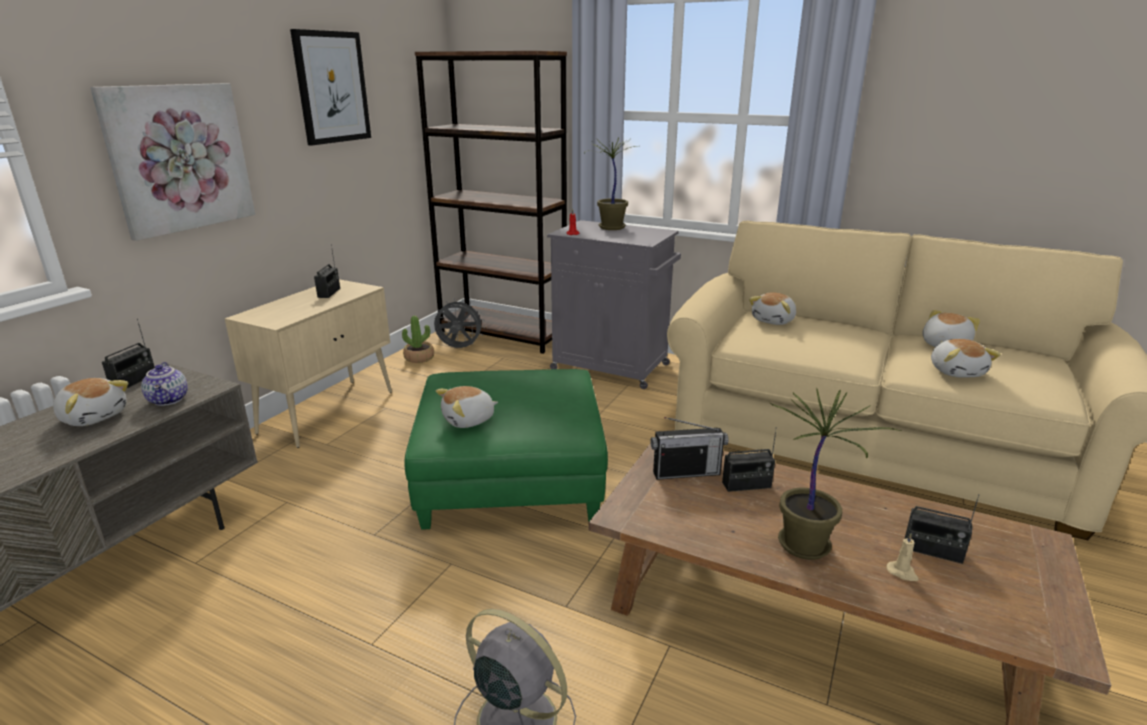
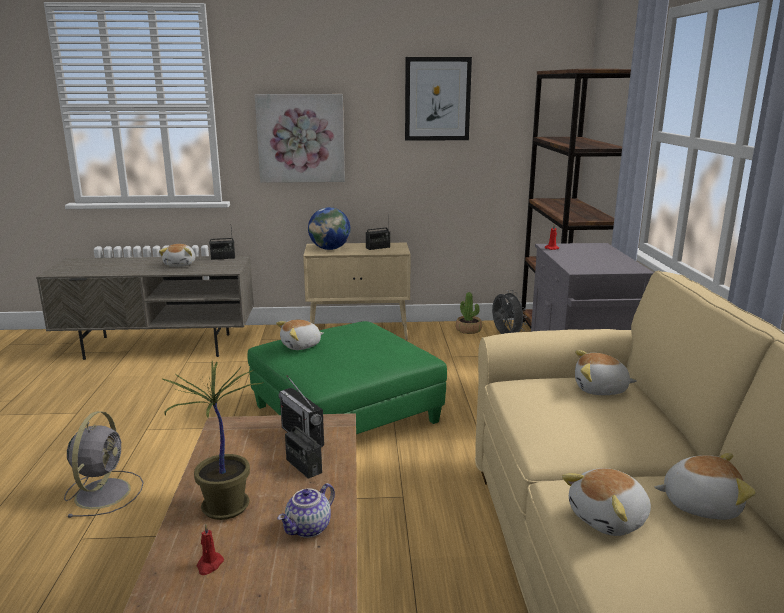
camera: 60 degrees right, 5 degrees down
(169, 400) = (208, 269): teapot -> teapot (309, 529)
(280, 312) = (330, 249): none -> globe
(469, 420) = (301, 346): plush toy -> plush toy turned 60 degrees counterclockwise
(611, 228) = (602, 254): potted plant -> none
(902, 573) = (209, 565): beige candle -> red candle
(933, 550) = (256, 582): radio -> none

